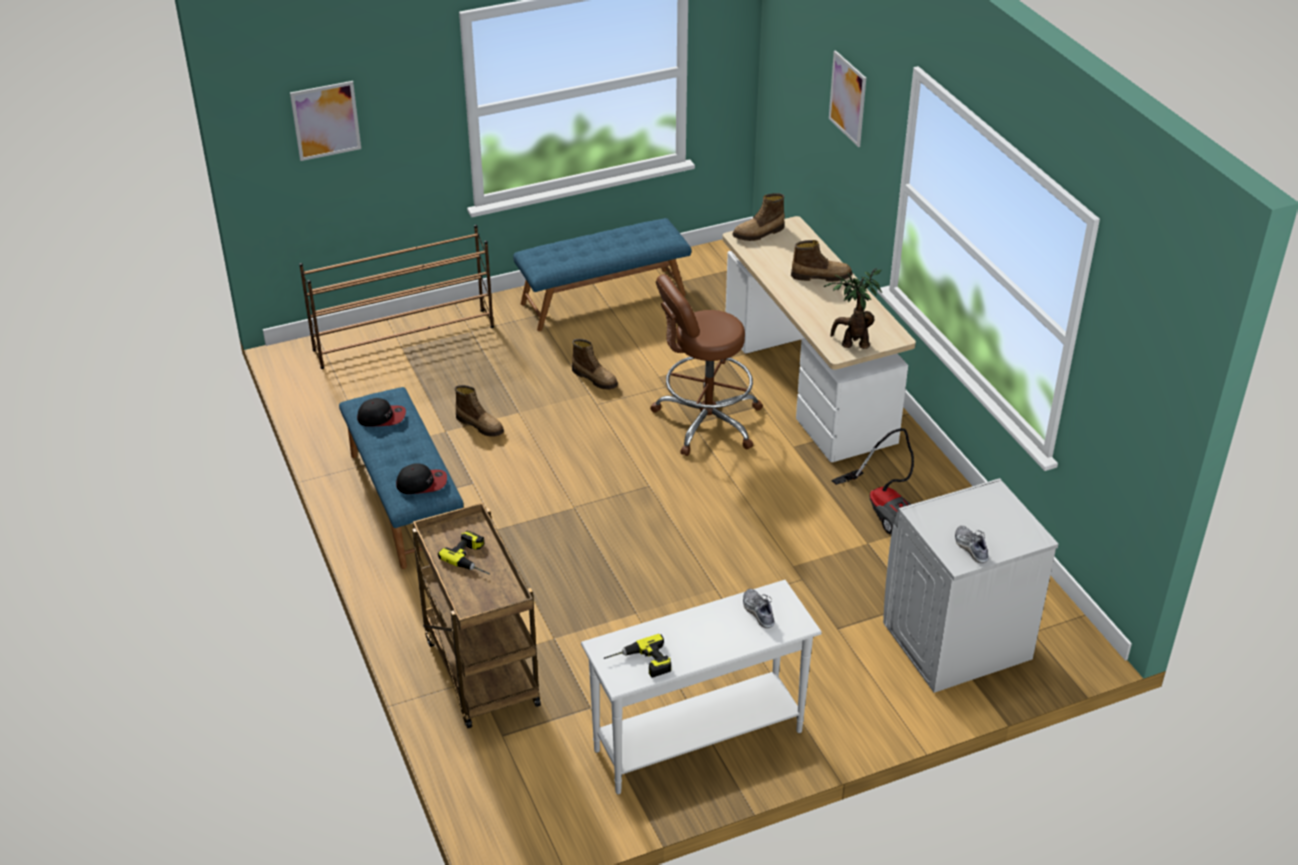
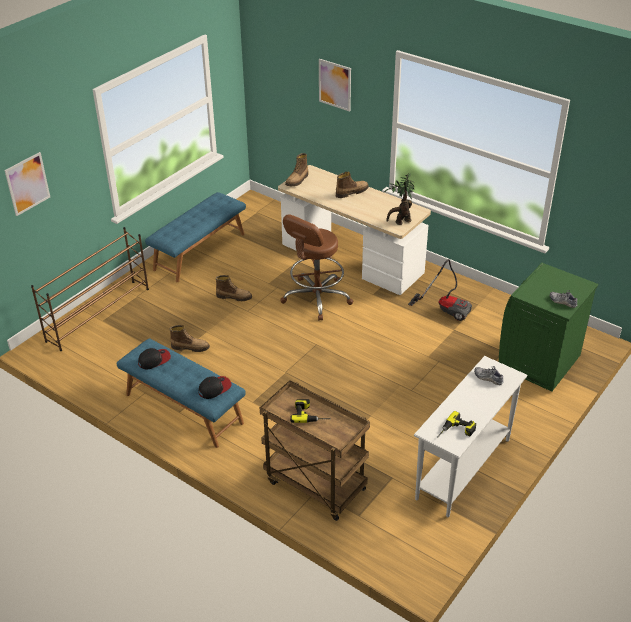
camera: 30 degrees left, 0 degrees up
(955, 642) = (538, 362): white washing machine -> green washing machine

